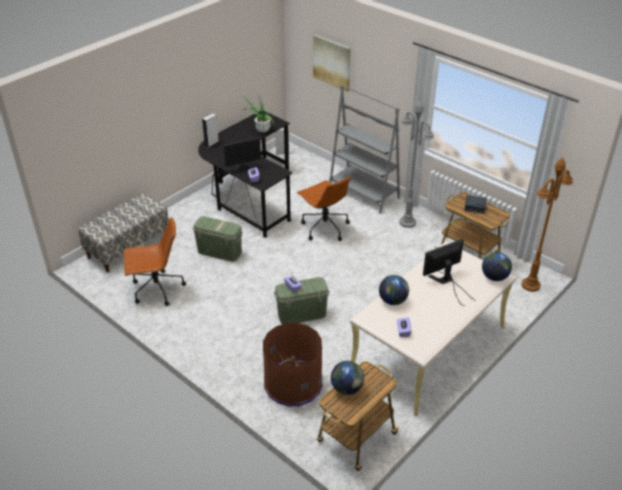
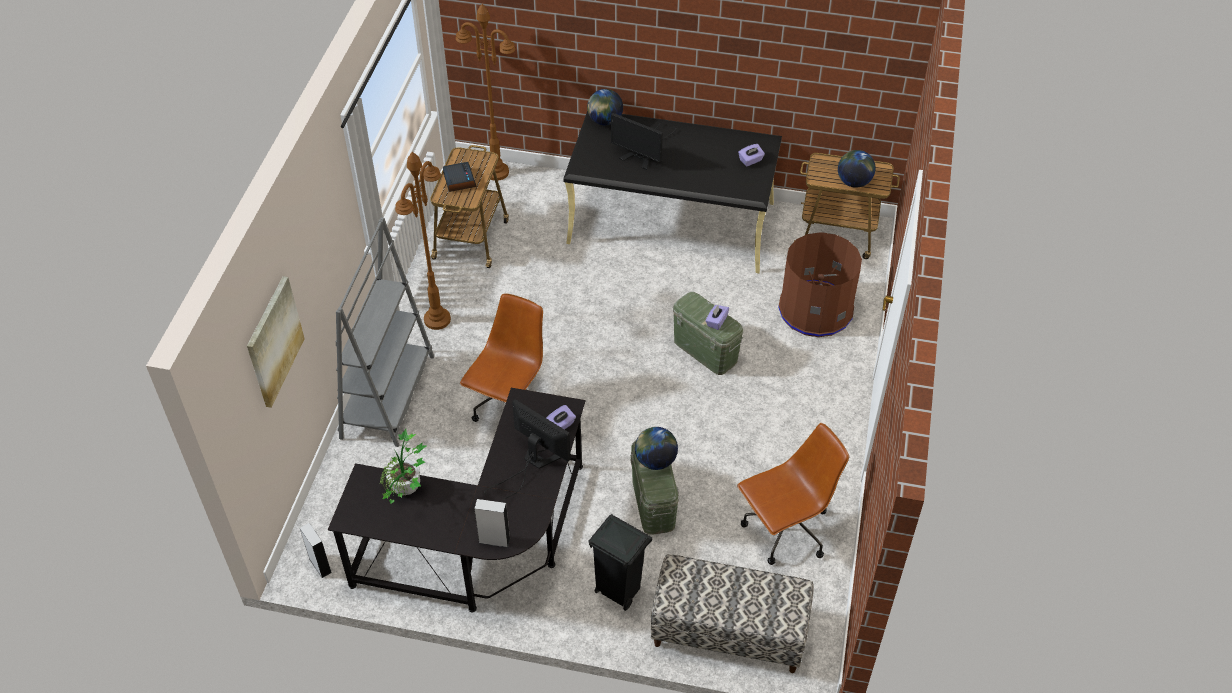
camera: 120 degrees left, 10 degrees up
(156, 289) = (785, 531): brown office chair -> brown office chair turned 105 degrees clockwise
(185, 223) = (618, 591): none -> black trash can
(393, 300) = (710, 183): globe -> globe (655, 460)
(407, 222) = (437, 319): grey floor lamp -> brown floor lamp
(428, 349) = (672, 223): beige desk -> black desk

